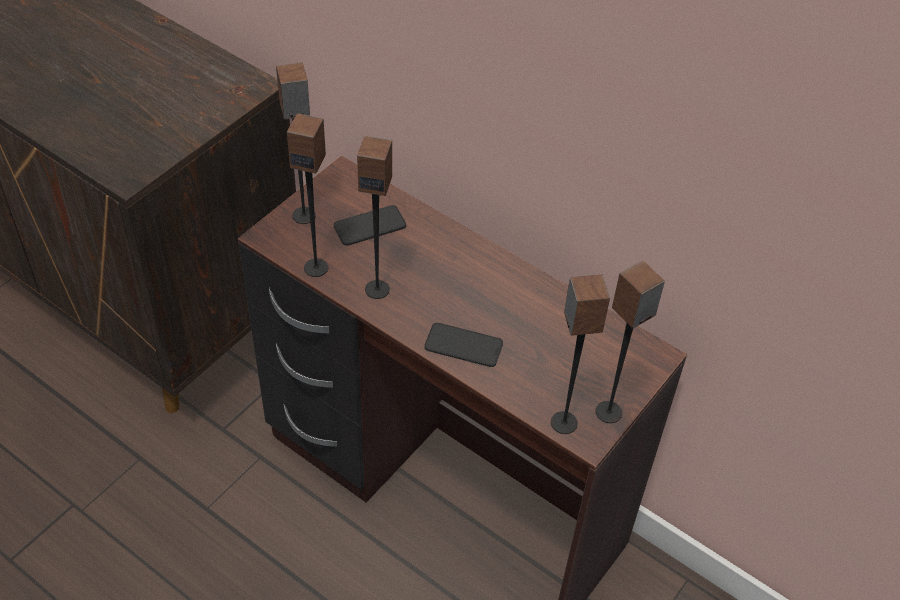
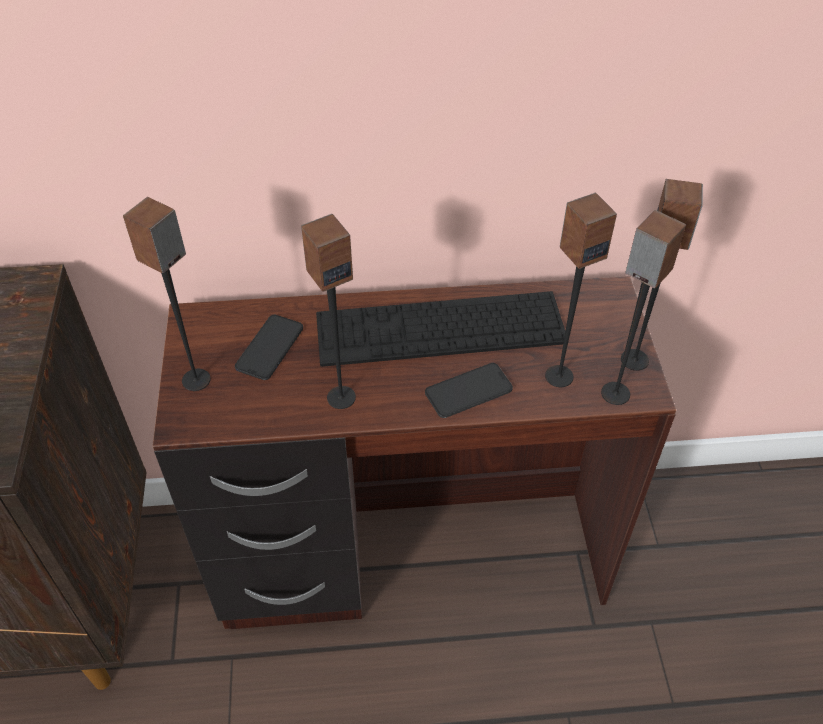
camera: 40 degrees left, 0 degrees up
(316, 267) = (263, 418): speaker -> speaker (558, 376)
(495, 292) = (440, 329): none -> keyboard

